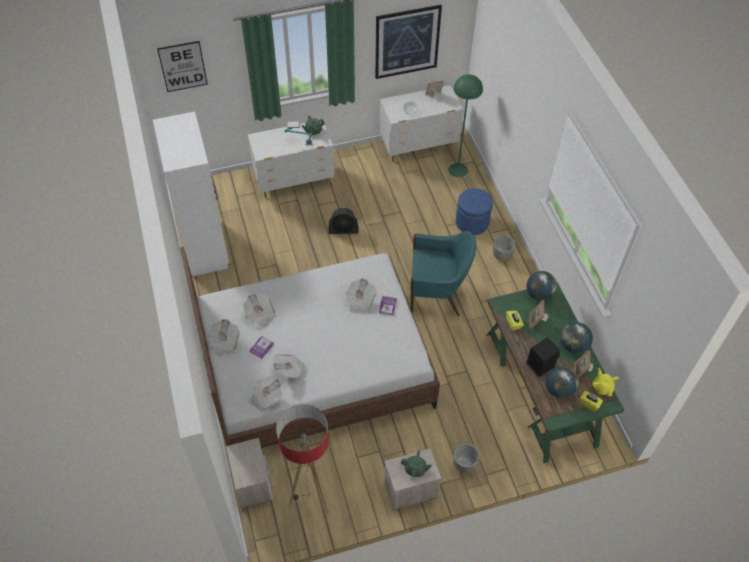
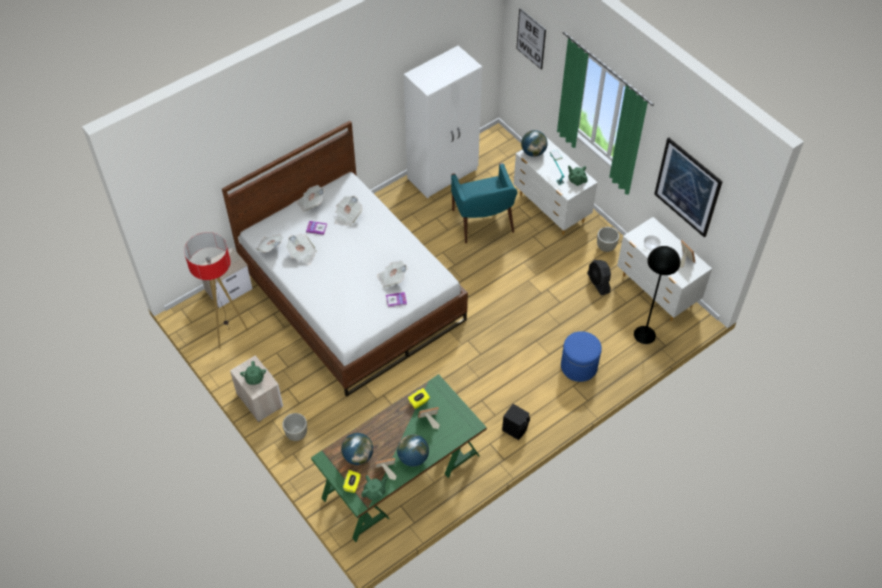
camera: 70 degrees right, 0 degrees up
(343, 230) = (513, 265): black fan -> black fan (598, 283)
(437, 292) = (475, 361): turquoise armchair -> turquoise armchair (483, 222)
(458, 170) = (644, 335): green floor lamp -> black floor lamp
(502, 256) = (548, 404): grey planter -> grey planter (606, 247)
(539, 294) = (463, 415): globe -> globe (533, 152)
(539, 364) = (380, 434): black speaker -> black speaker (515, 428)
(602, 387) = (375, 492): yellow teapot -> green teapot

